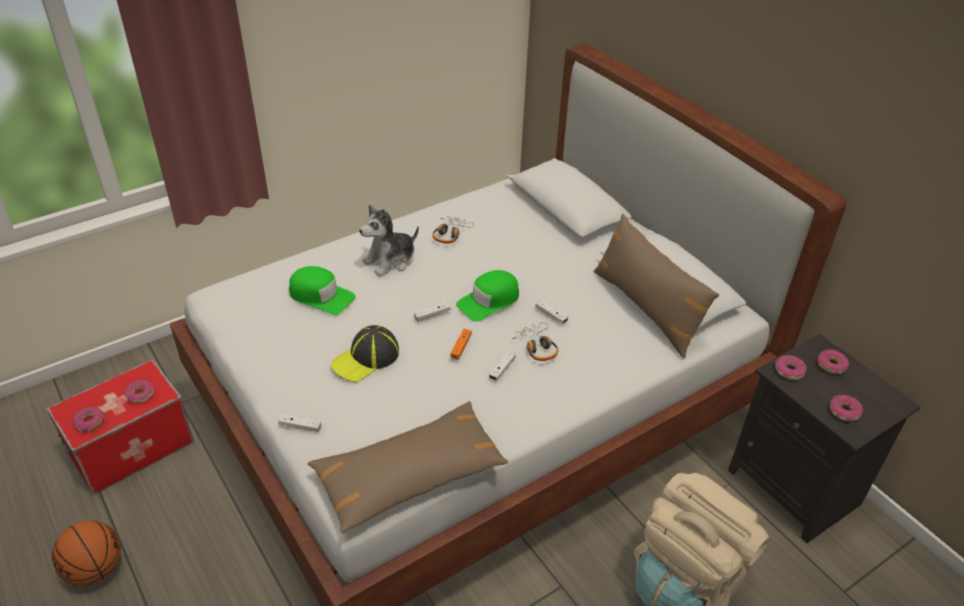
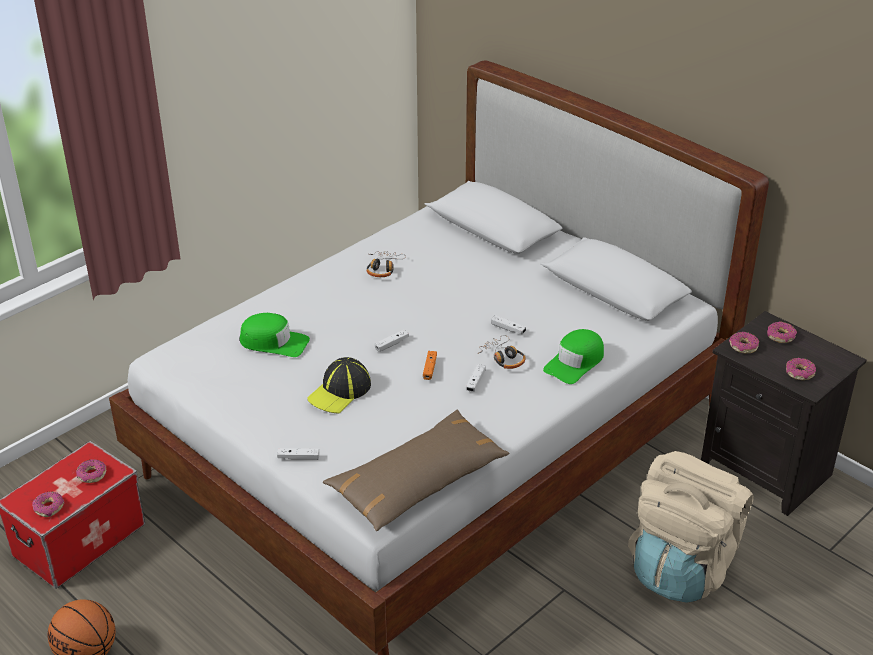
camera: 10 degrees left, 5 degrees down
(390, 260) = (331, 301): plush toy -> none
(489, 301) = (443, 324): green cap -> green cap (575, 362)
(646, 309) = (598, 310): brown pillow -> none

